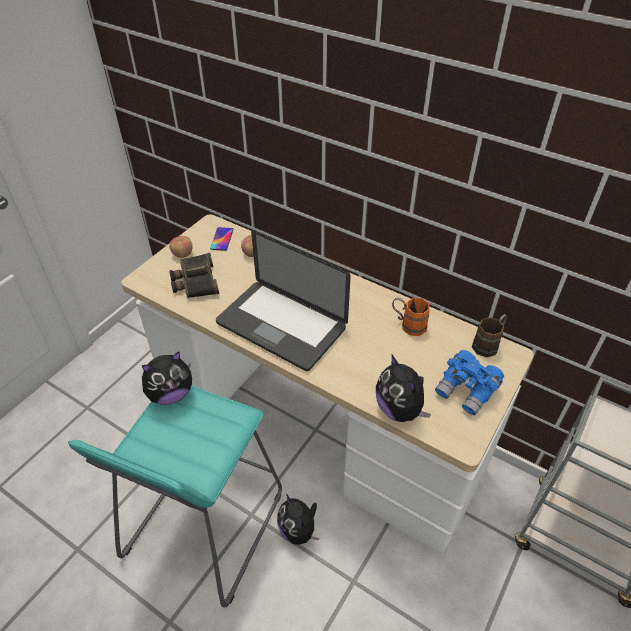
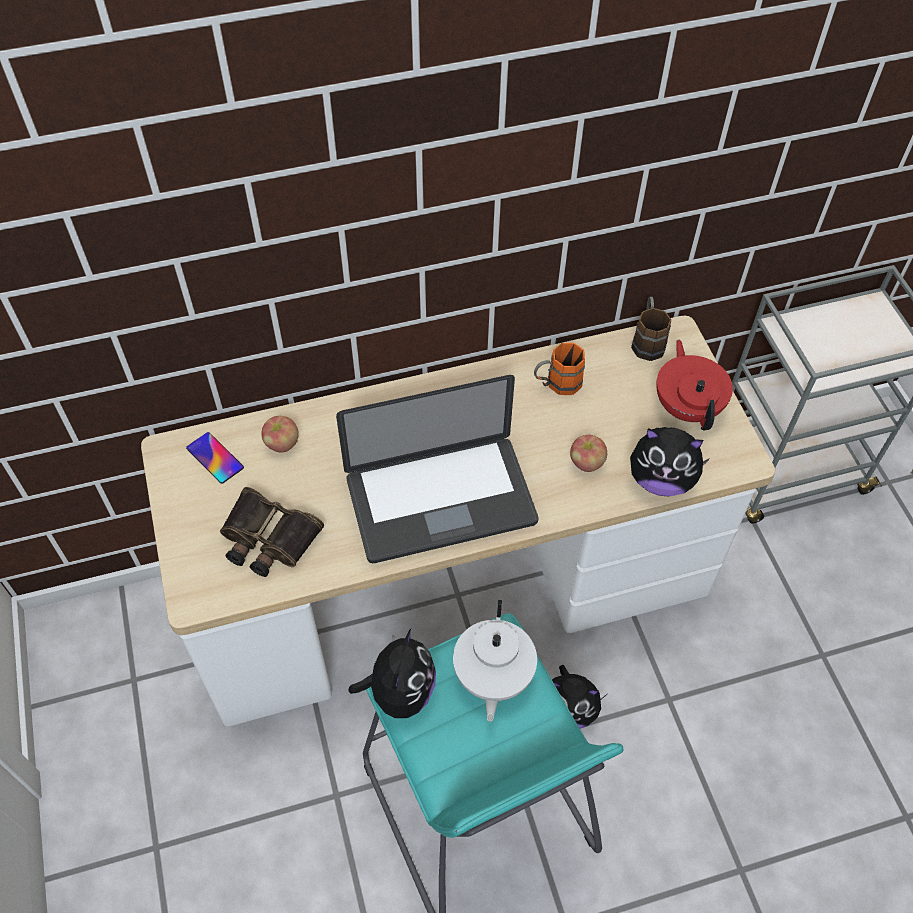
camera: 50 degrees left, 10 degrees up
(182, 254) = (195, 520): apple -> apple (586, 463)
(213, 426) = (492, 676): none -> white teapot
(467, 390) = (687, 407): blue binoculars -> red teapot

